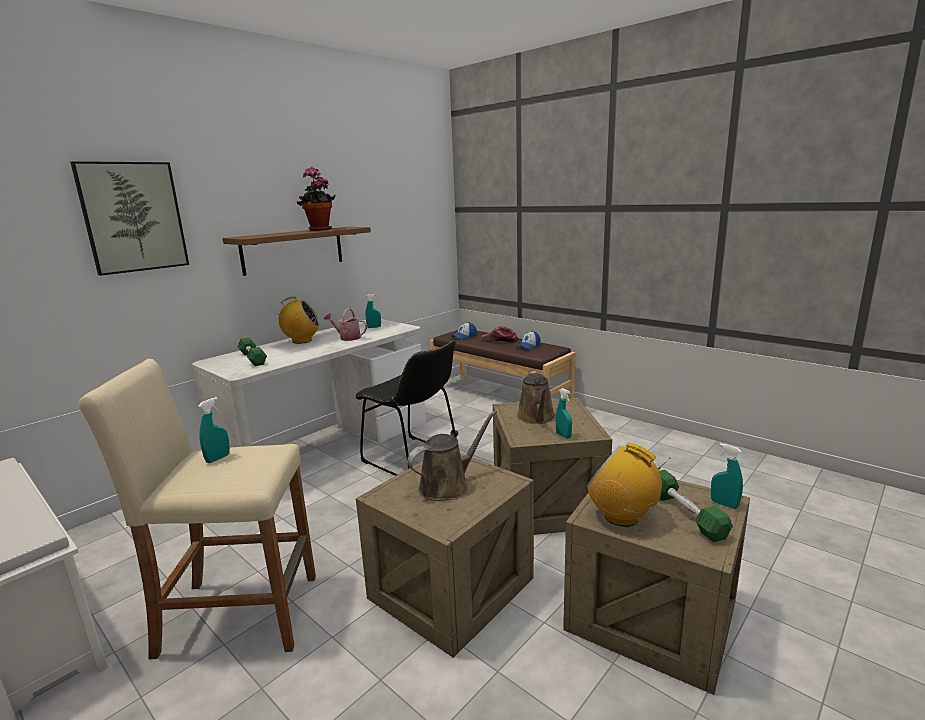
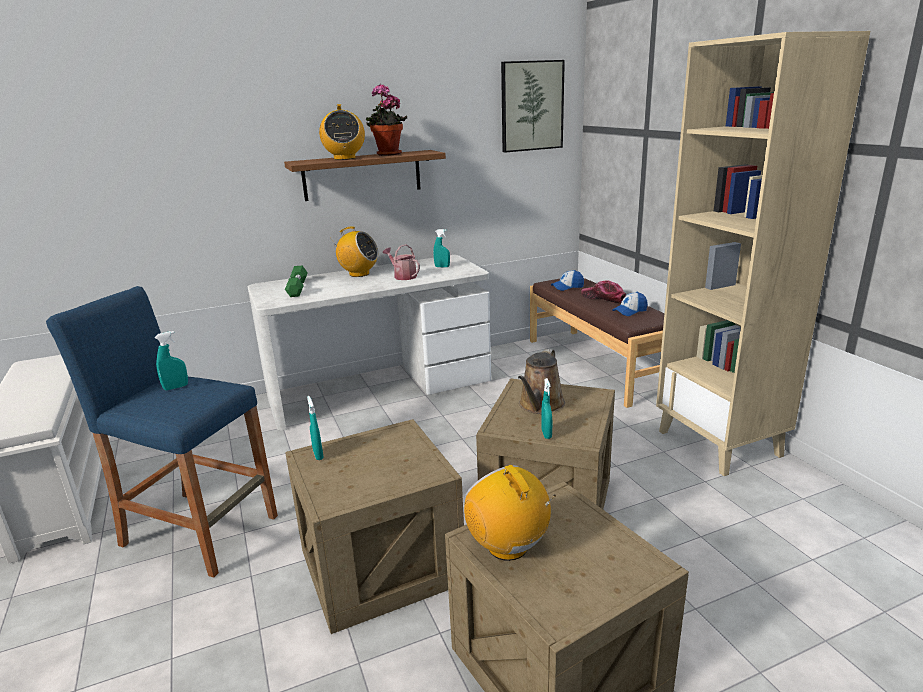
camera: 25 degrees right, 5 degrees up
(133, 217) = (196, 141): picture -> picture (531, 106)
(240, 614) = (200, 531): beige stool -> blue stool
(284, 233) = (344, 158): none -> radio
(413, 460) = (448, 421): black chair -> none
(448, 486) = (373, 461): brown watering can -> none
(626, 432) = (720, 443): none -> beige bookcase
(685, 514) = (582, 567): green dumbbell -> none
(724, 504) = (643, 570): turquoise spray bottle -> turquoise spray bottle (318, 455)

